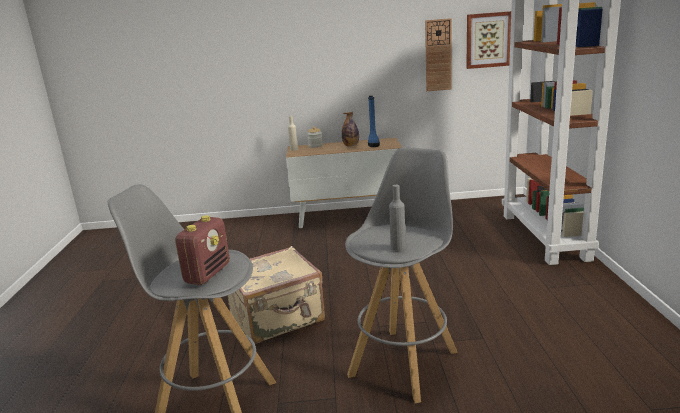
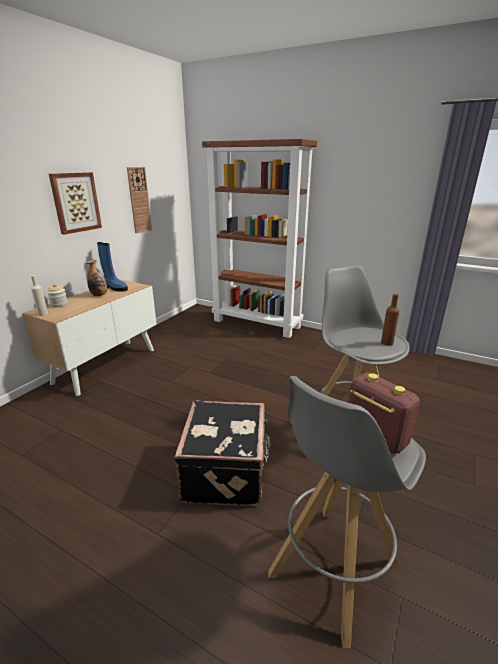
camera: 60 degrees left, 5 degrees up
(277, 318) = (227, 472): beige suitcase -> black suitcase
(398, 247) = (387, 343): grey bottle -> brown bottle
(488, 40) = (167, 187): picture -> picture (75, 202)

